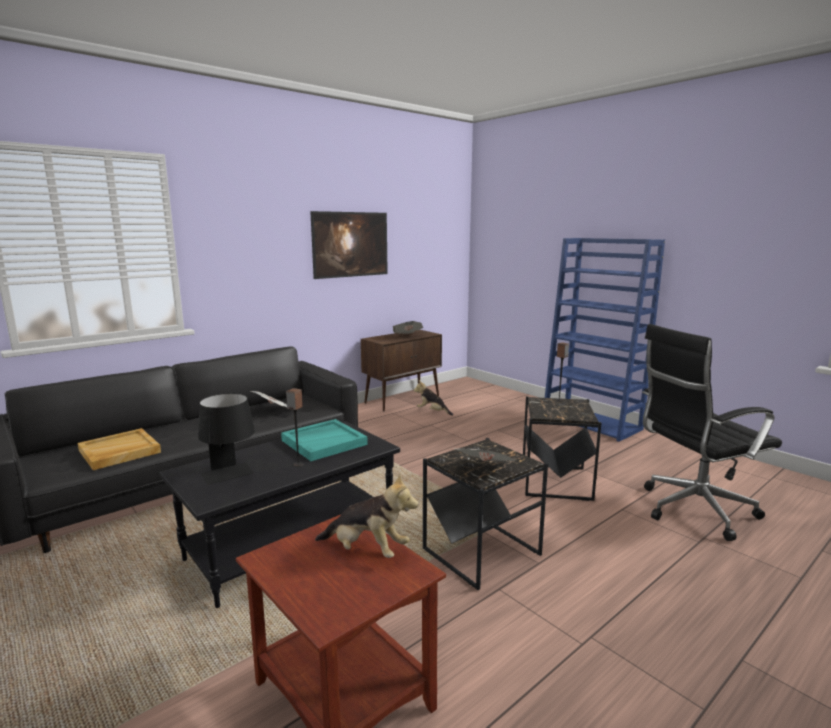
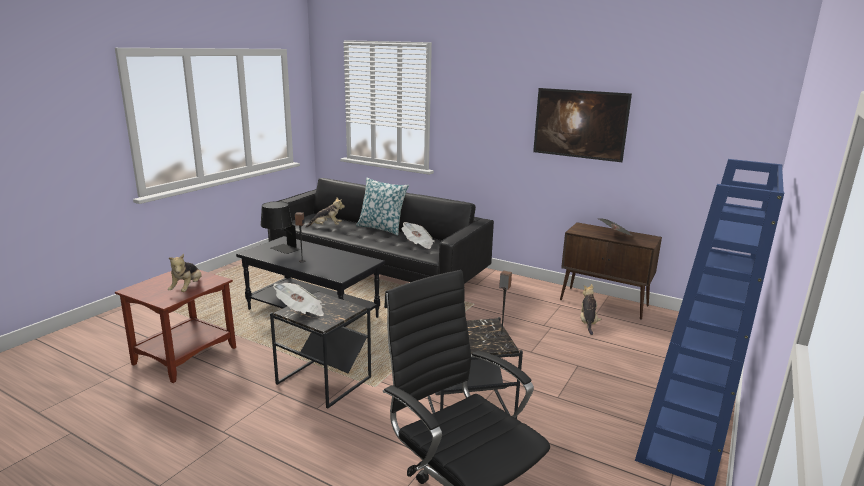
camera: 70 degrees right, 5 degrees up
(119, 452) = (326, 226): beige tray -> plush toy
(186, 421) = (381, 228): none -> pillow
(324, 442) = (340, 261): turquoise tray -> none

